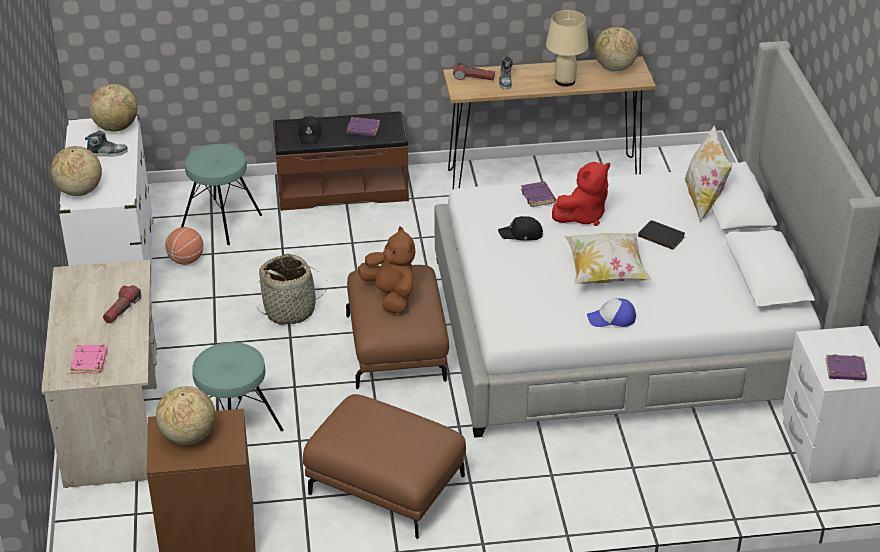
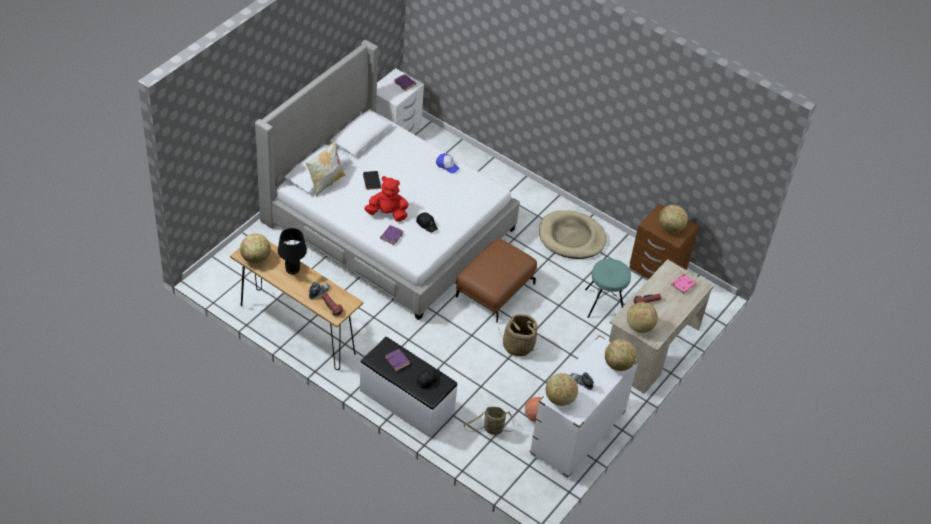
camera: 140 degrees left, 10 degrees up
(103, 276) = (639, 327): none -> globe
(221, 221) = (491, 429): turquoise stool -> basket
(342, 189) = (406, 402): brown bench -> white bench
(384, 487) = (571, 237): brown ottoman -> beige dog bed
(391, 296) = (500, 265): brown plush toy -> none
(565, 81) = (292, 269): beige table lamp -> black table lamp
(605, 273) = (419, 184): pillow -> none

